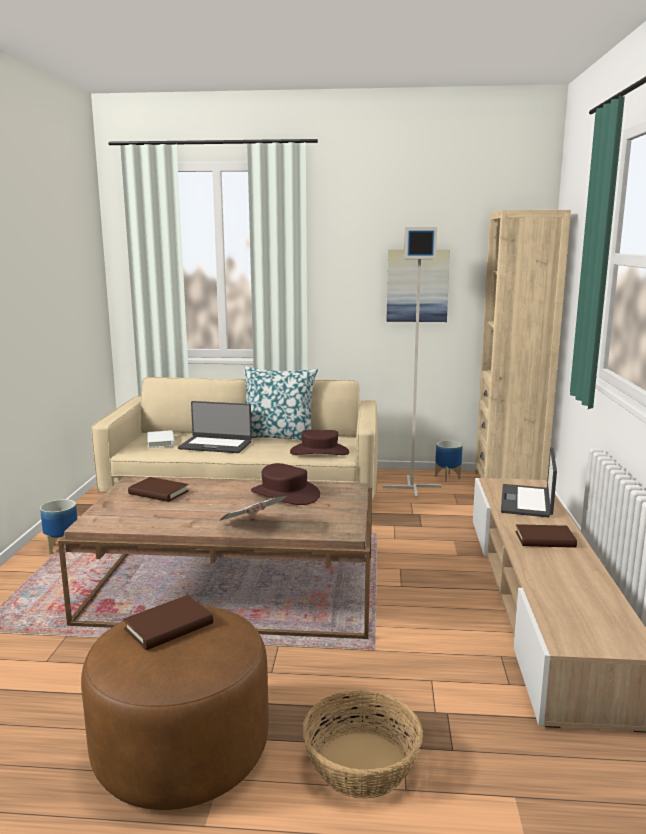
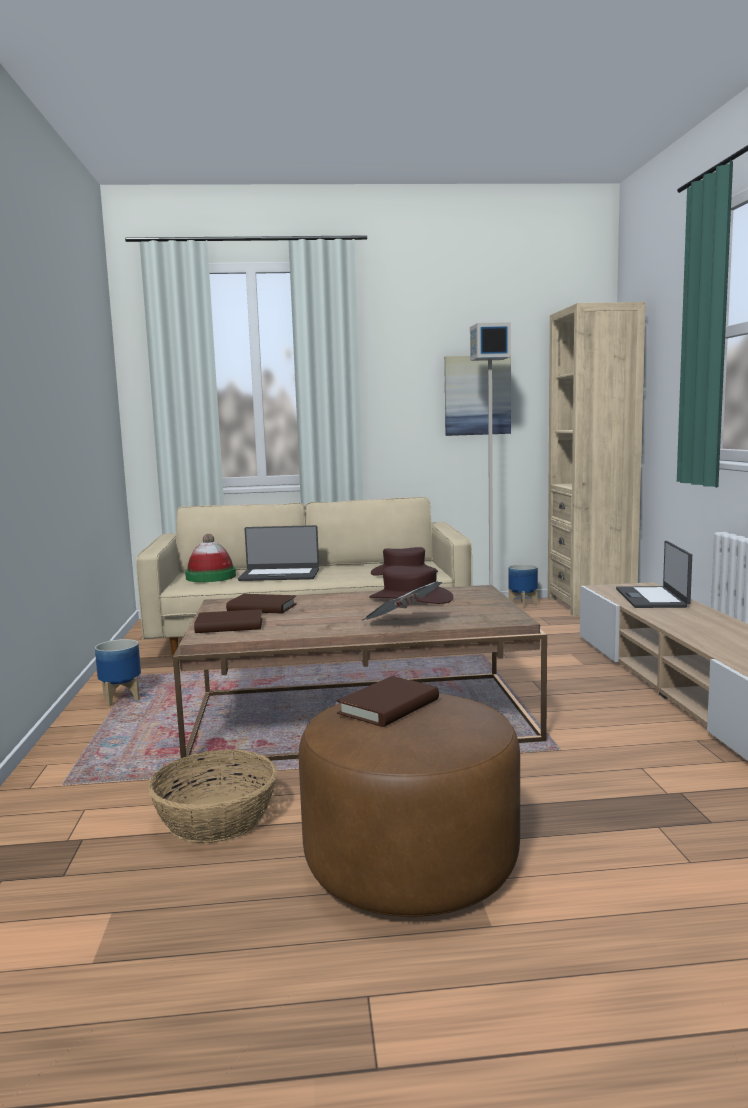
camera: 10 degrees left, 5 degrees down
(161, 441) = (211, 577): white book -> hat
(278, 437) = (344, 565): pillow -> none
(362, 764) = (626, 847): basket -> basket (217, 818)
(545, 540) = (700, 623): brown book -> brown book (229, 626)

